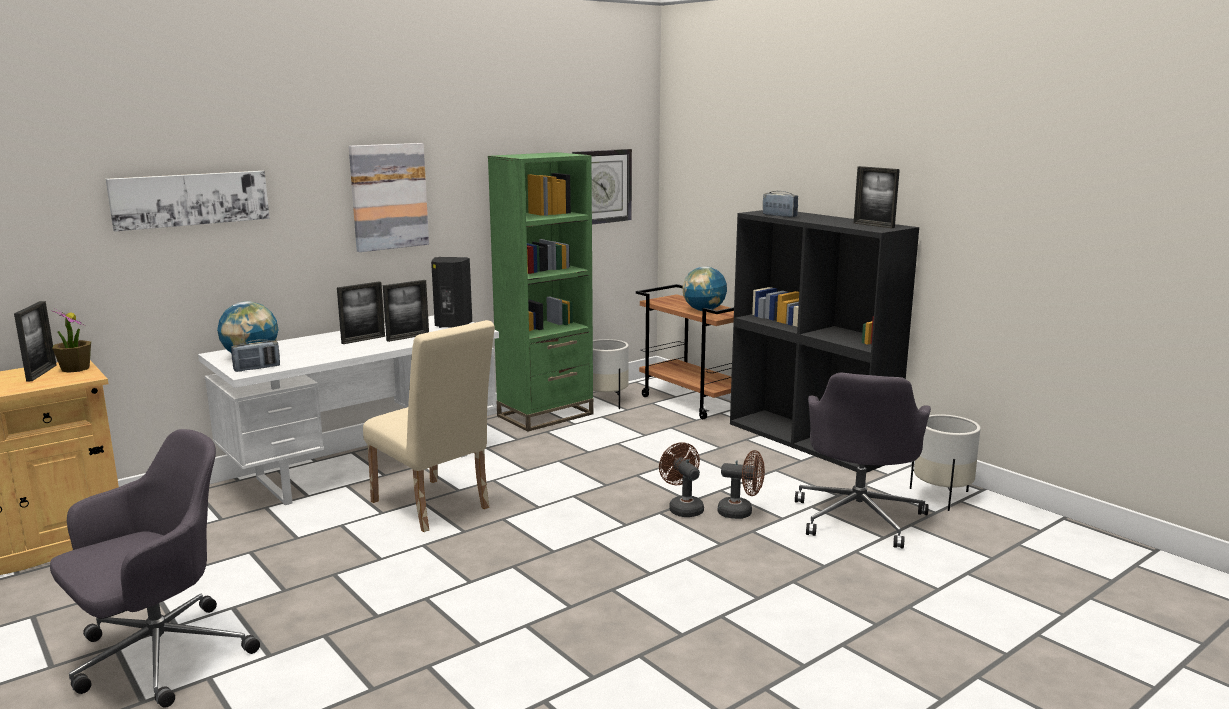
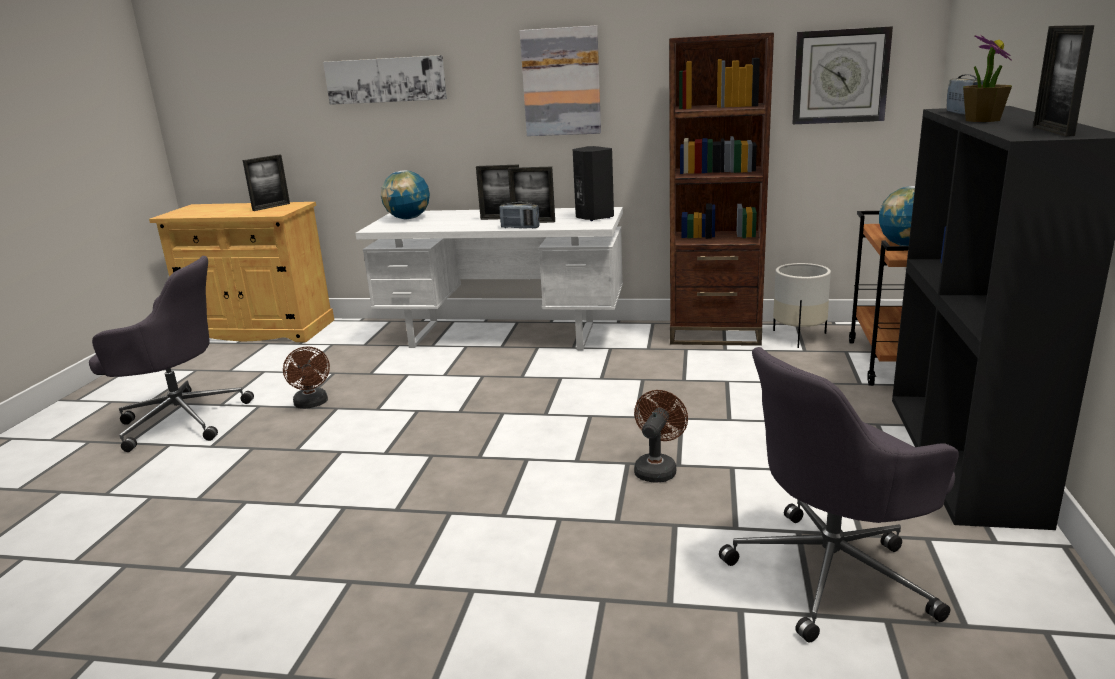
camera: 50 degrees right, 5 degrees up
(75, 368) = (289, 207): potted plant -> potted plant (982, 120)
(257, 368) = (387, 227): radio -> radio (520, 227)
(434, 508) = (479, 384): beige chair -> none
(545, 415) = (715, 334): green bookcase -> brown bookcase
(741, 512) = (703, 500): brown fan -> brown fan (312, 404)
(941, 496) = (1023, 610): white planter -> none

